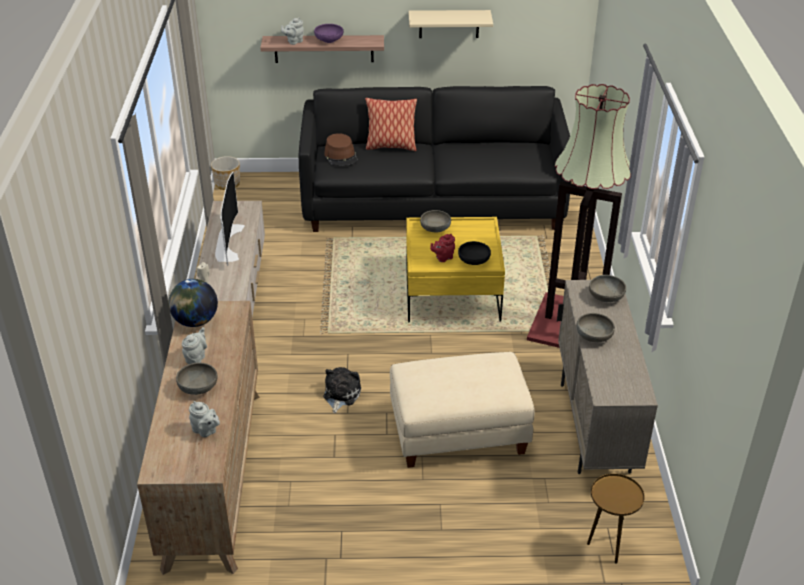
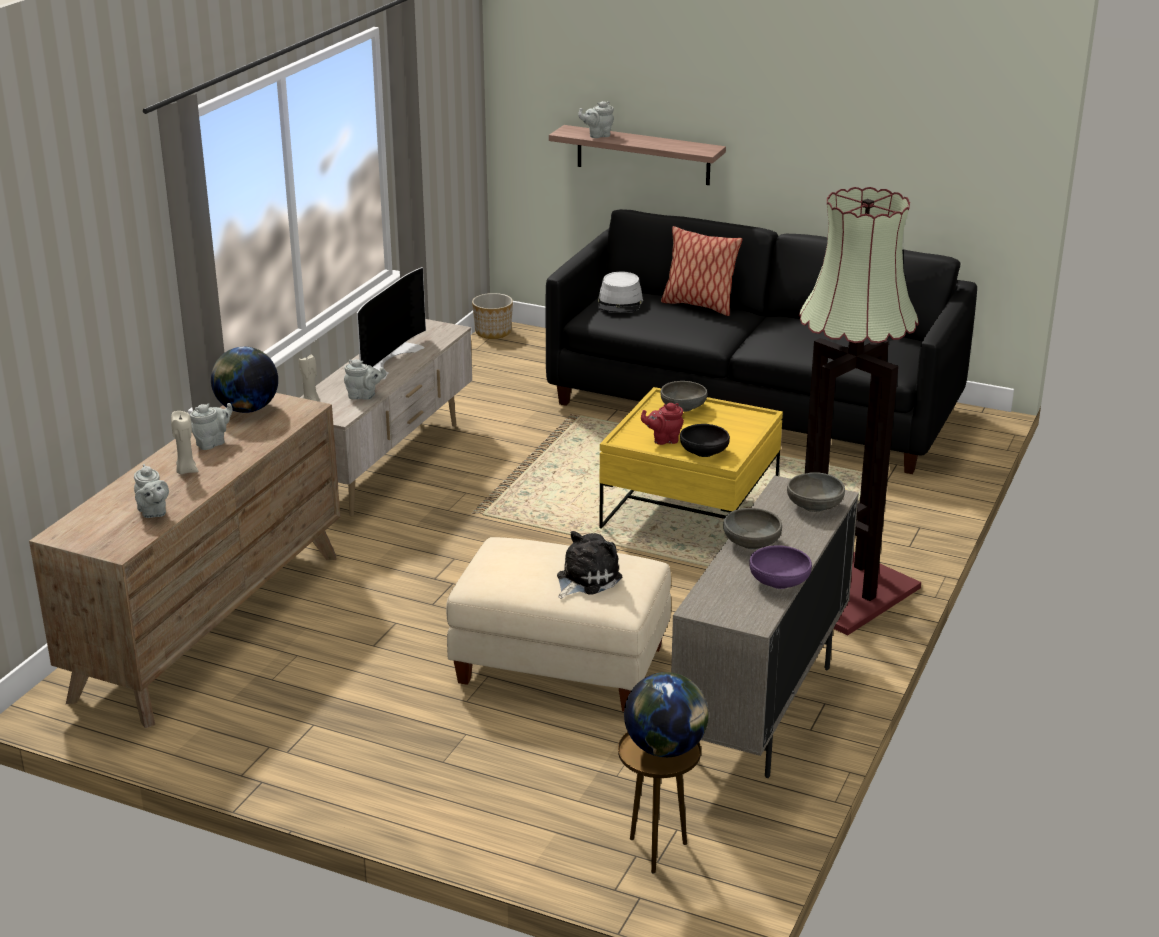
camera: 25 degrees right, 10 degrees down
(198, 387) = (186, 470): grey bowl -> beige candle
(236, 278) = (364, 396): none -> grey teapot
(329, 40) = (645, 140): purple bowl -> purple bowl (779, 582)
(340, 395) = (440, 583): plush toy -> plush toy (585, 579)
(341, 156) = (620, 302): brown hat -> grey hat
(449, 24) = (819, 141): beige shelf -> none
(619, 491) = (665, 748): none -> globe

